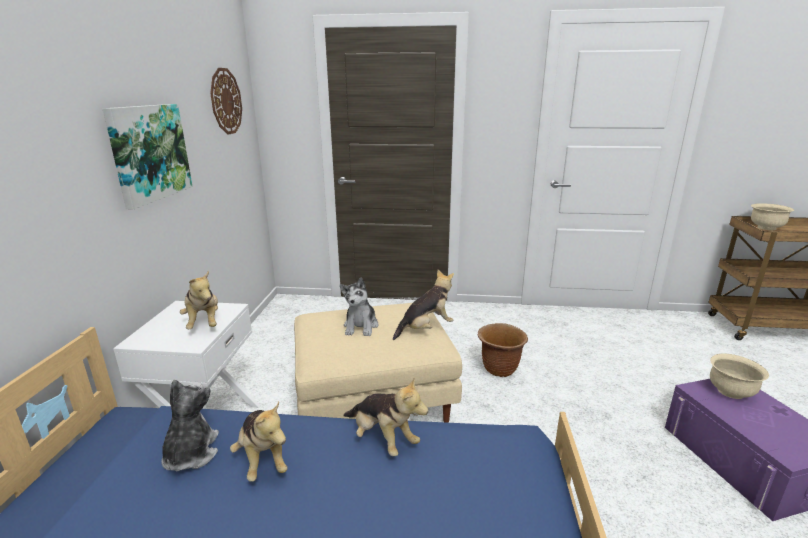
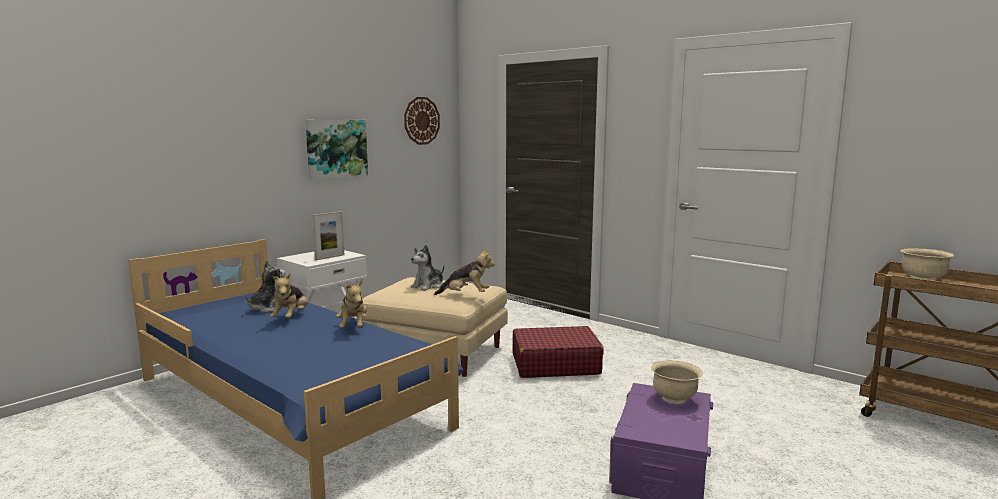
camera: 35 degrees right, 10 degrees down
(204, 323) = (330, 257): plush toy -> picture frame
(499, 368) = (555, 364): brown planter -> red suitcase

